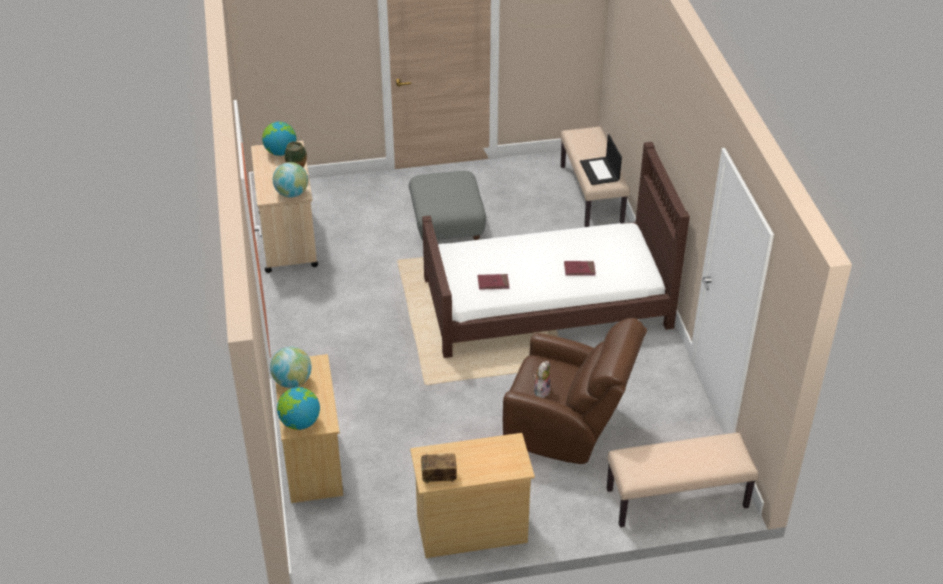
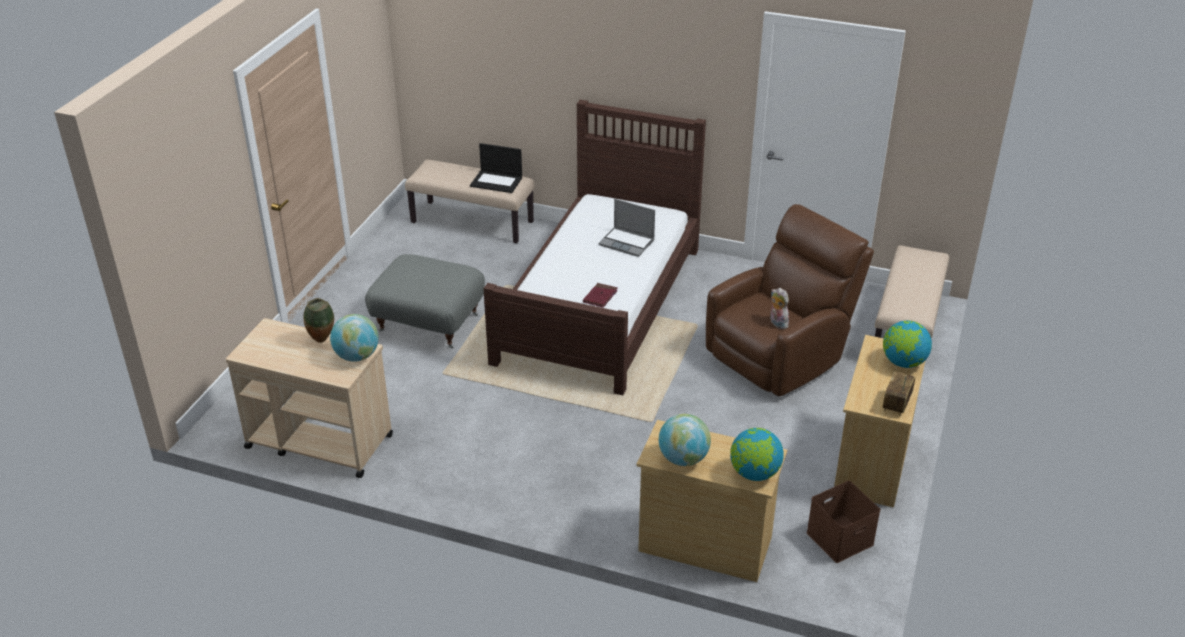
camera: 60 degrees left, 5 degrees down
(280, 152) = (267, 340): globe -> globe (903, 362)
(368, 535) = (840, 537): none -> brown storage box
(579, 269) = (627, 243): red book -> laptop

